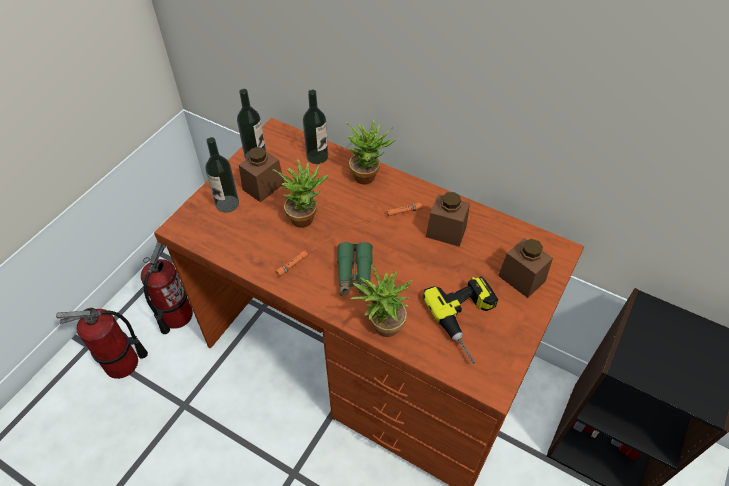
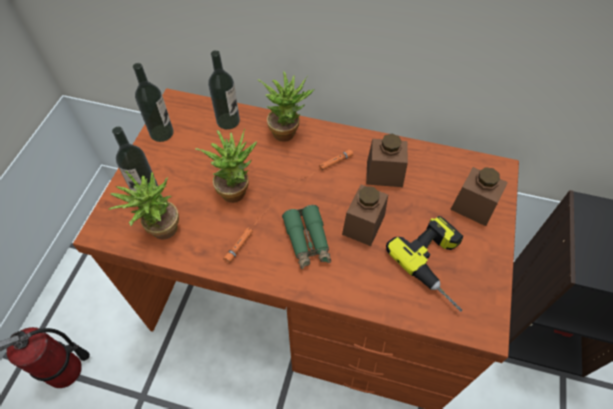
camera: 15 degrees left, 5 degrees up
(176, 315) = (108, 306): fire extinguisher -> none
(263, 186) = (180, 165): brown jar -> brown jar (363, 225)
(381, 327) = (354, 293): potted plant -> potted plant (159, 230)

